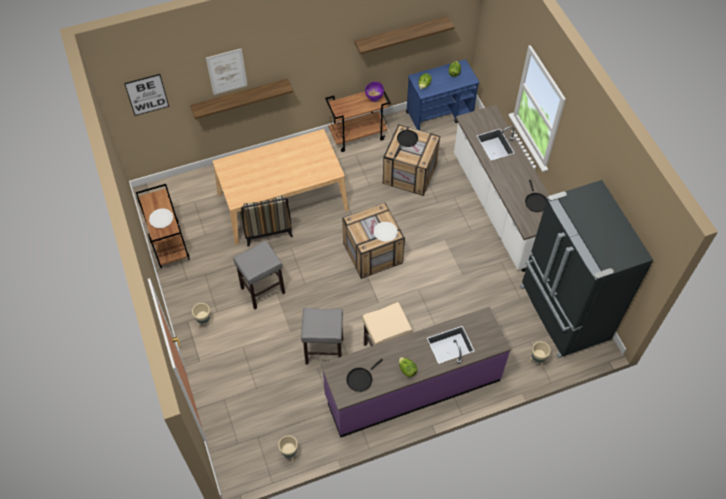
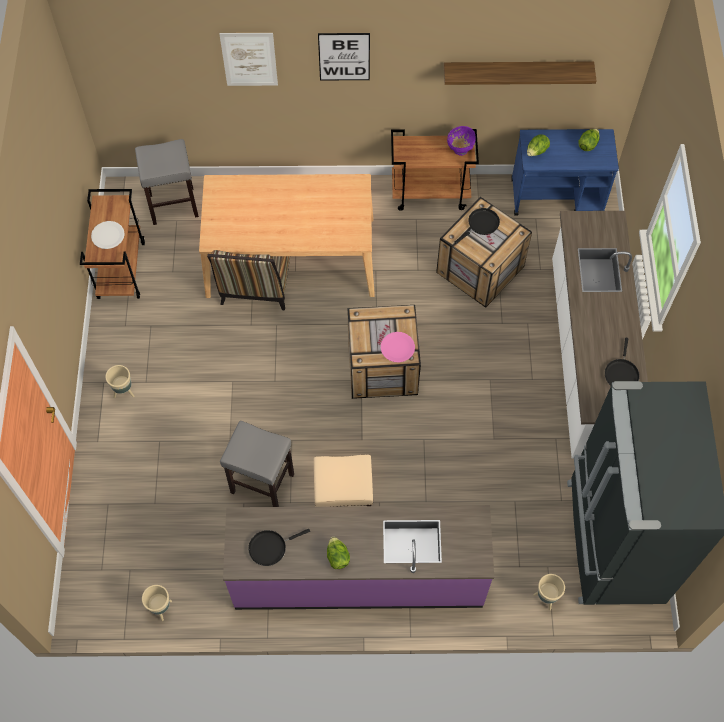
camera: 20 degrees right, 5 degrees up
(147, 94) = (132, 62): picture -> picture (344, 56)
(240, 97) = (266, 98): shelf -> none
(263, 290) = (216, 372): grey stool -> grey stool (174, 205)
(385, 232) = (397, 347): white plate -> pink plate

